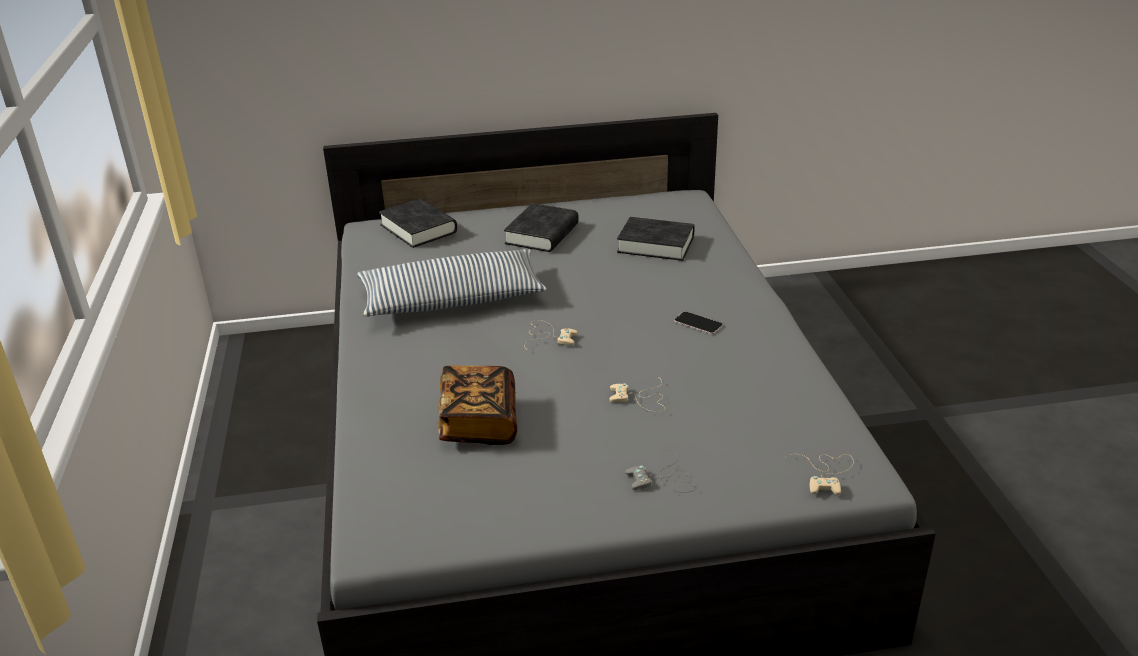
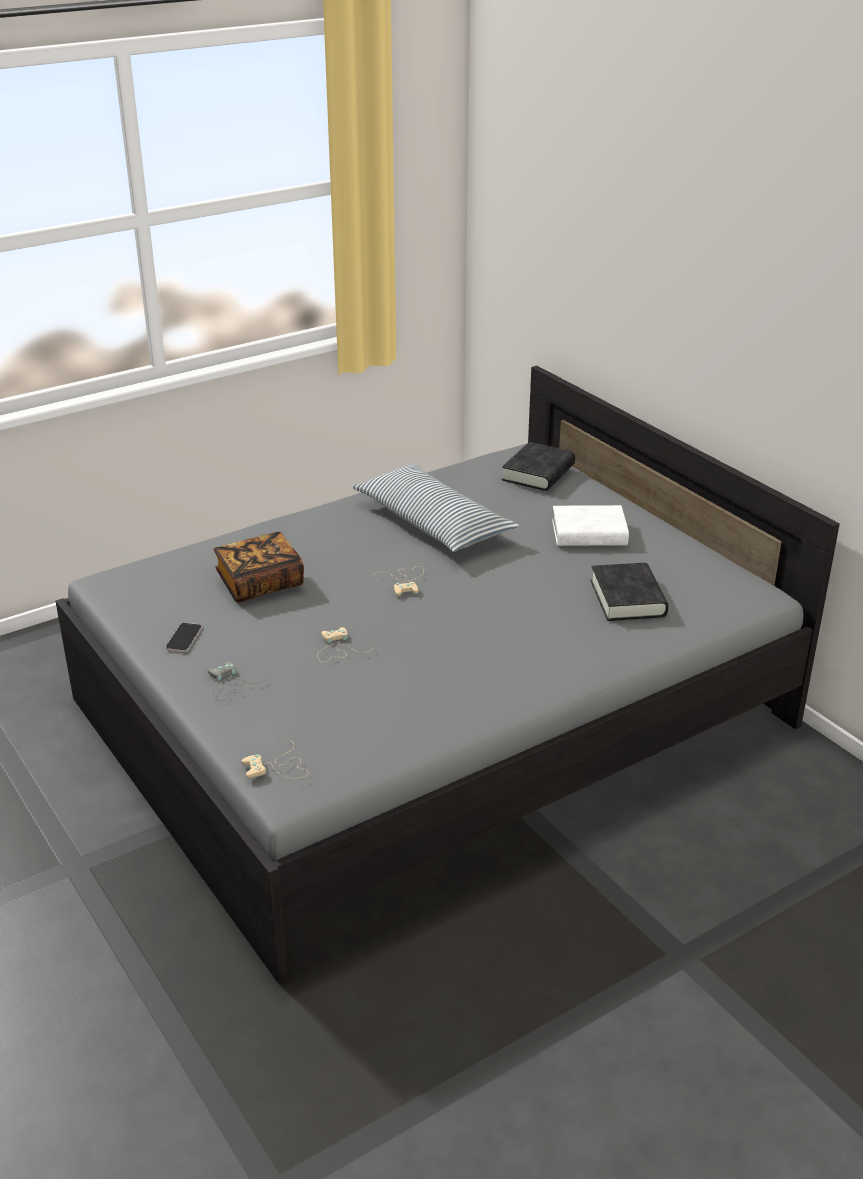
camera: 65 degrees right, 0 degrees up
(542, 234) = (589, 533): black book -> white book
(698, 323) = (488, 654): phone -> phone (184, 638)

